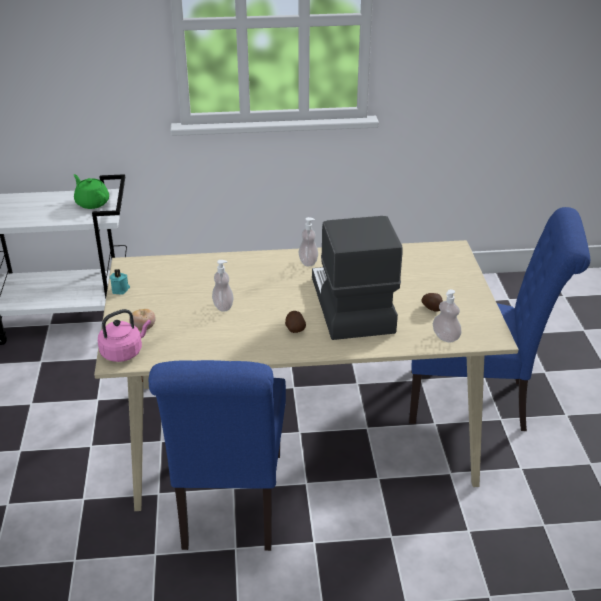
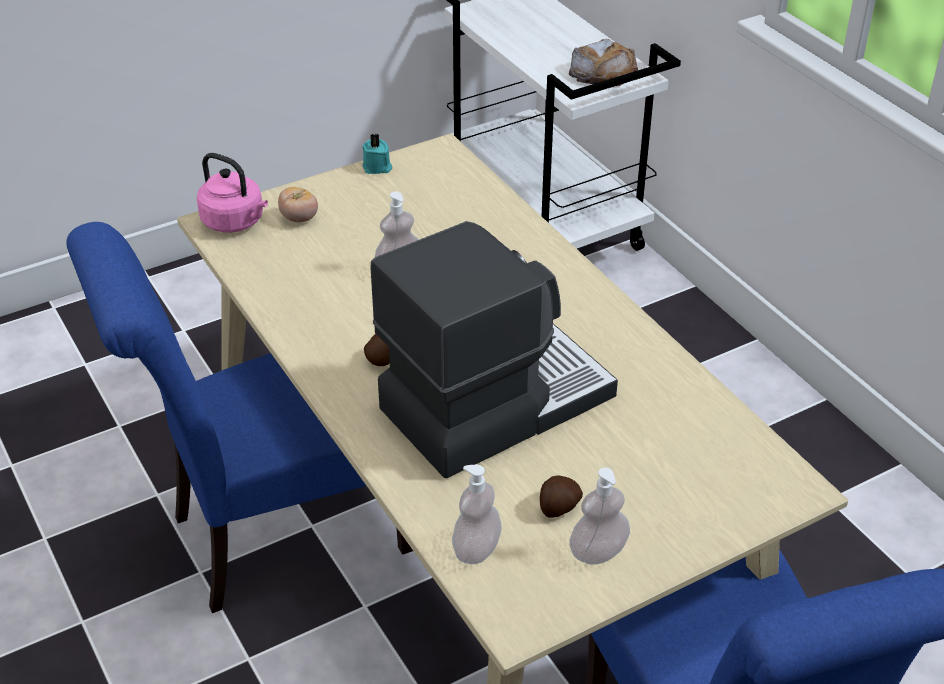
camera: 65 degrees right, 5 degrees up
(92, 203) = (603, 72): green teapot -> bread
(308, 262) = (590, 315): soap dispenser -> soap dispenser (598, 552)

